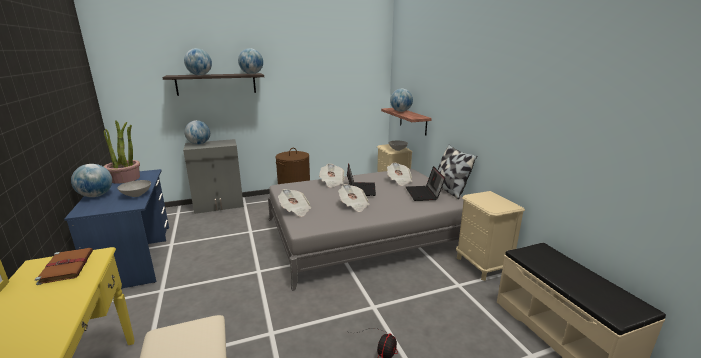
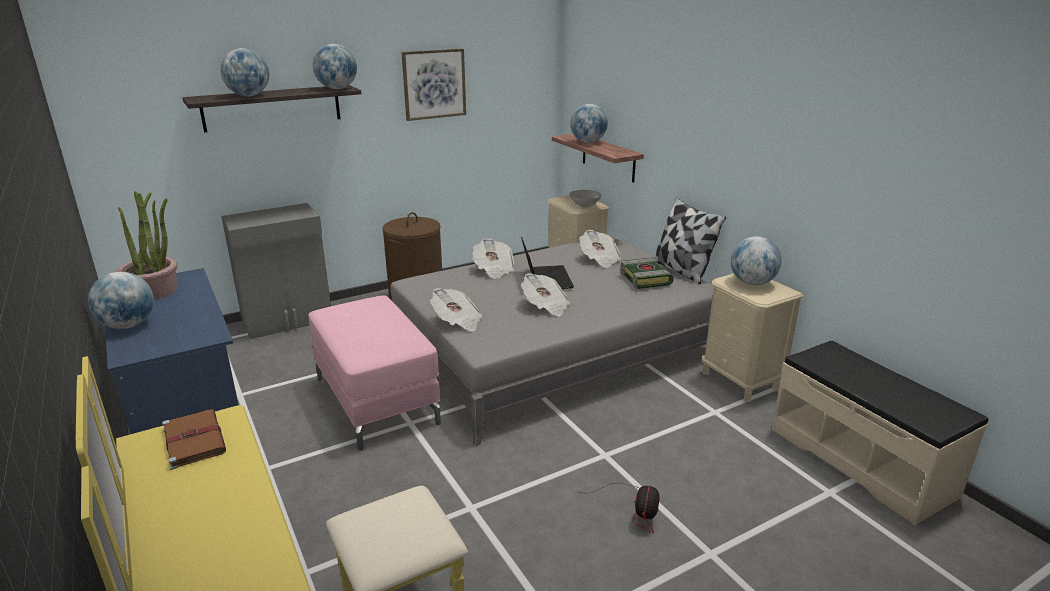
camera: 10 degrees left, 5 degrees up
(137, 195) = (201, 318): grey bowl -> none
(199, 144) = (250, 217): globe -> globe (752, 283)
(246, 255) = (377, 400): none -> pink ottoman
(312, 75) = (434, 84): none -> picture
(424, 194) = (646, 279): laptop -> book

